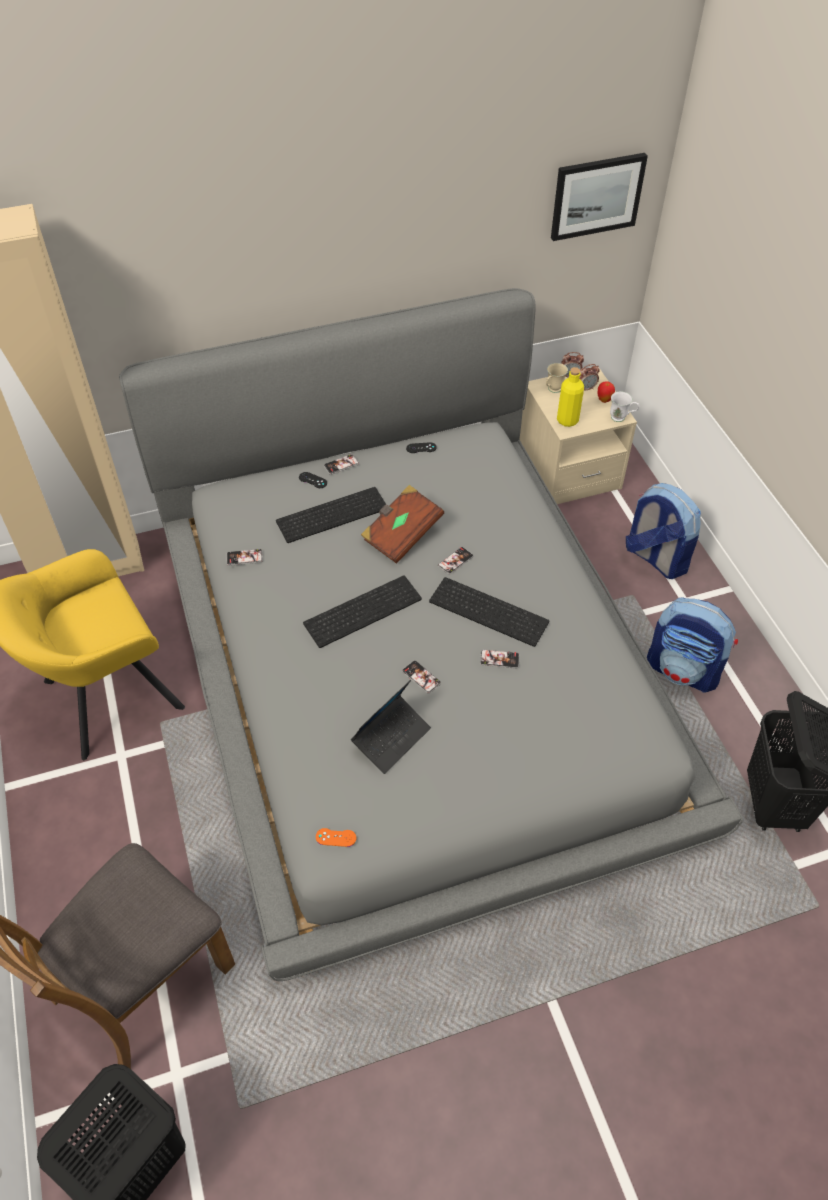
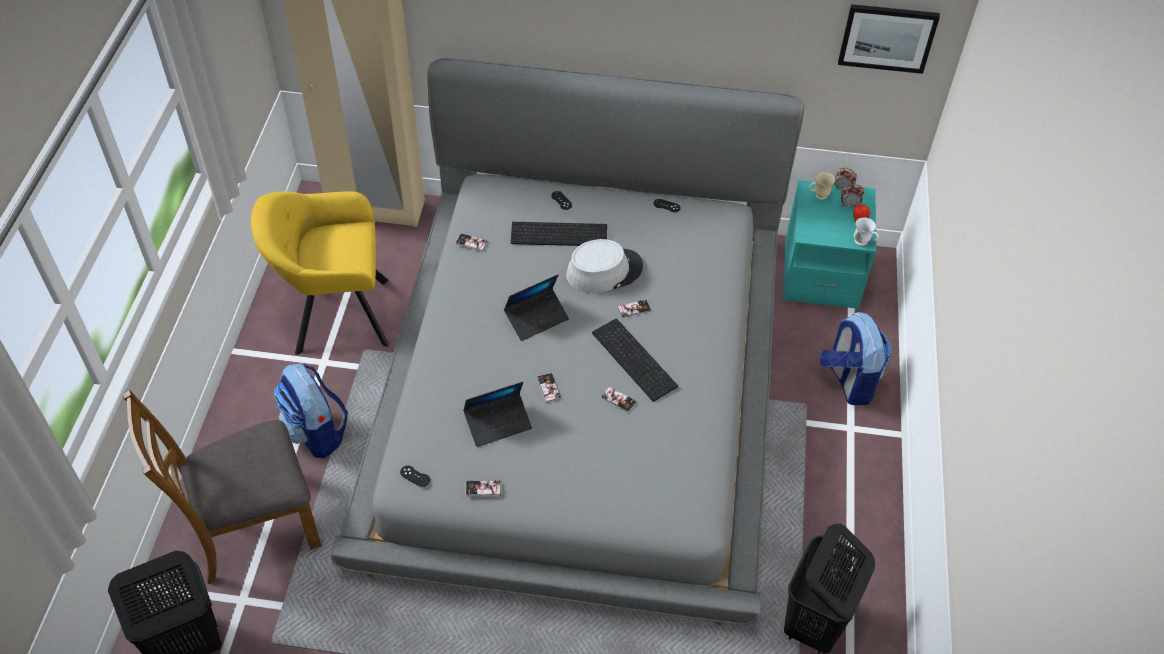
camera: 25 degrees right, 0 degrees up
(336, 837) = (415, 476): orange game controller -> black game controller
(341, 465) = (592, 196): phone -> phone (483, 488)
(363, 609) = (536, 318): keyboard -> laptop
(401, 534) = (604, 271): brown book -> grey hat
(567, 420) = (813, 227): yellow bottle -> none
(568, 469) = (820, 274): beige nightstand -> turquoise nightstand
(684, 670) = (809, 484): backpack -> backpack (316, 432)

